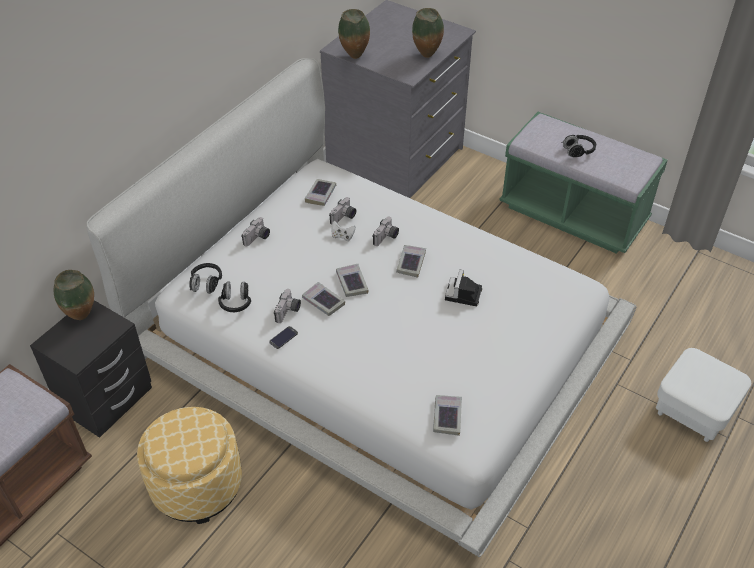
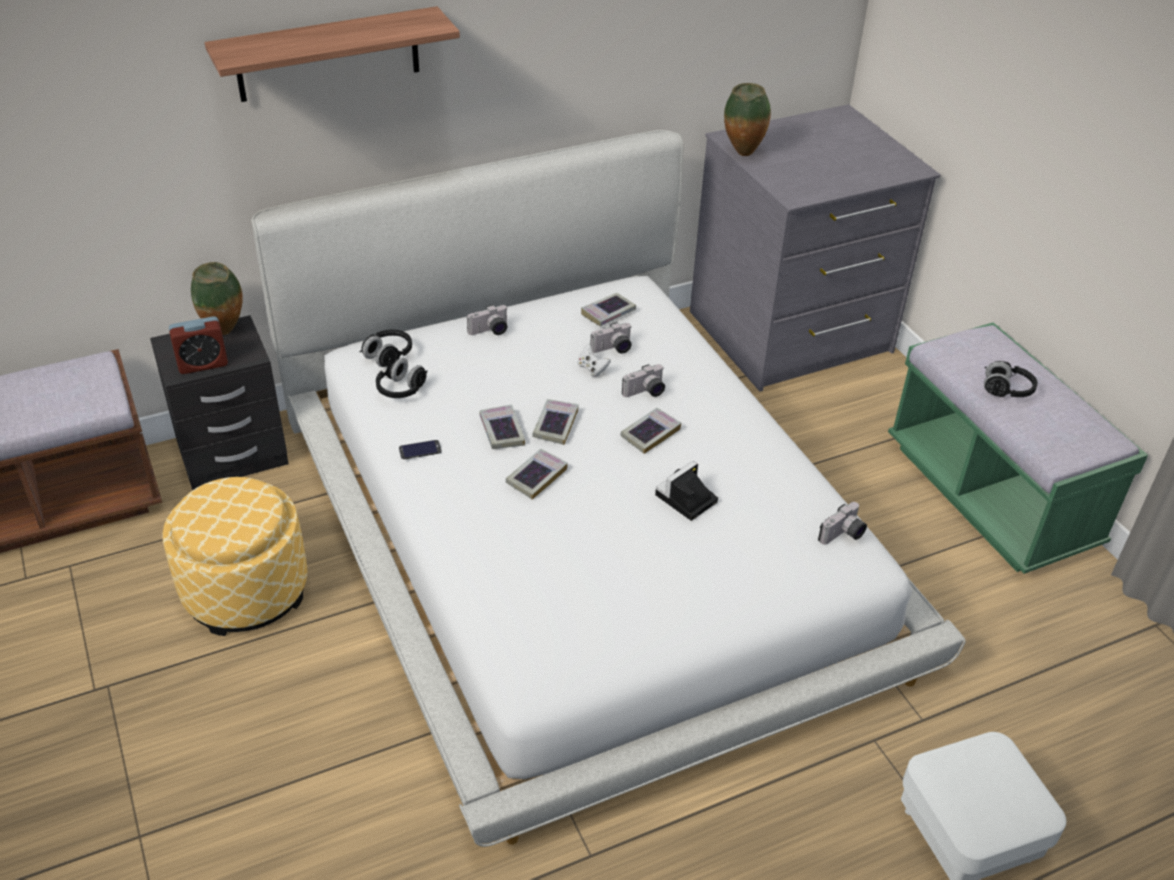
camera: 30 degrees right, 5 degrees down
(88, 346) = (203, 364): none -> alarm clock
(104, 90) = (328, 55): none -> shelf
(288, 312) = (451, 425): camera -> camera (843, 535)
(427, 56) = (840, 183): vase -> none
(447, 417) = (533, 632): book -> book (536, 477)

